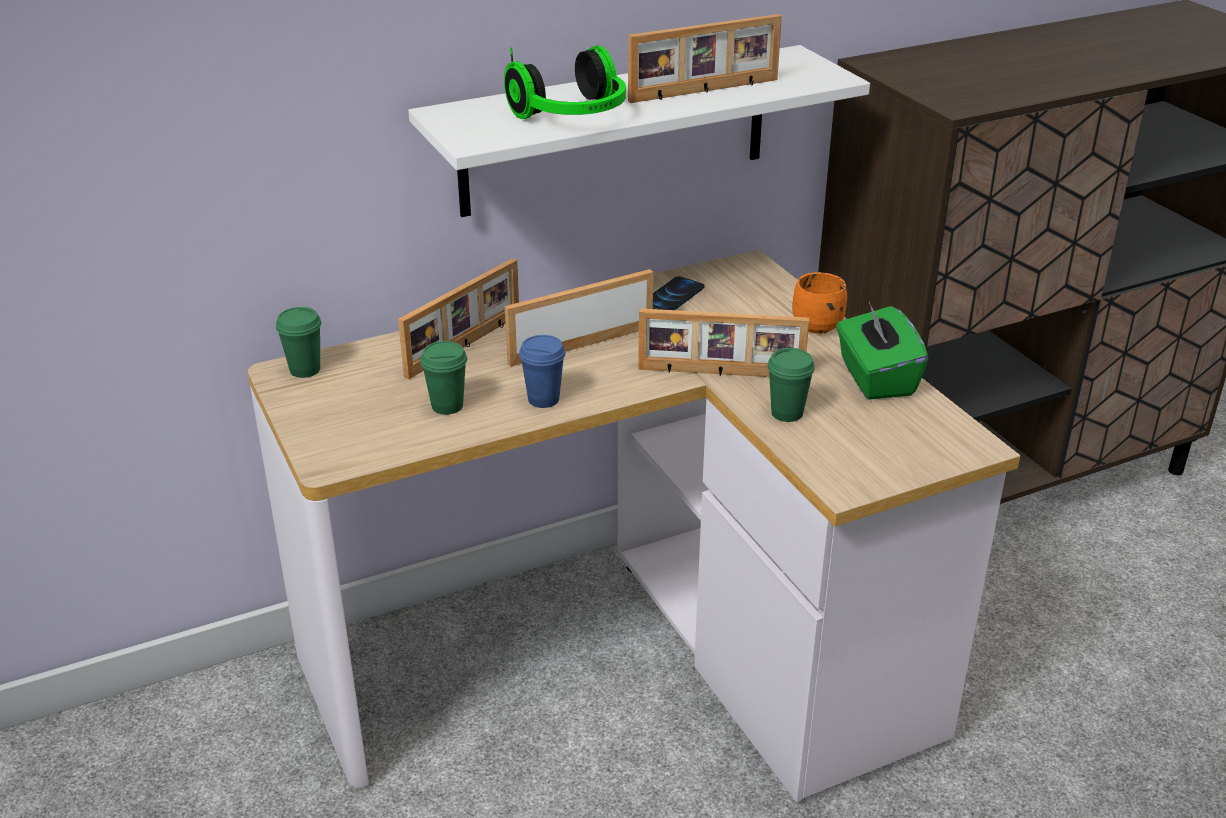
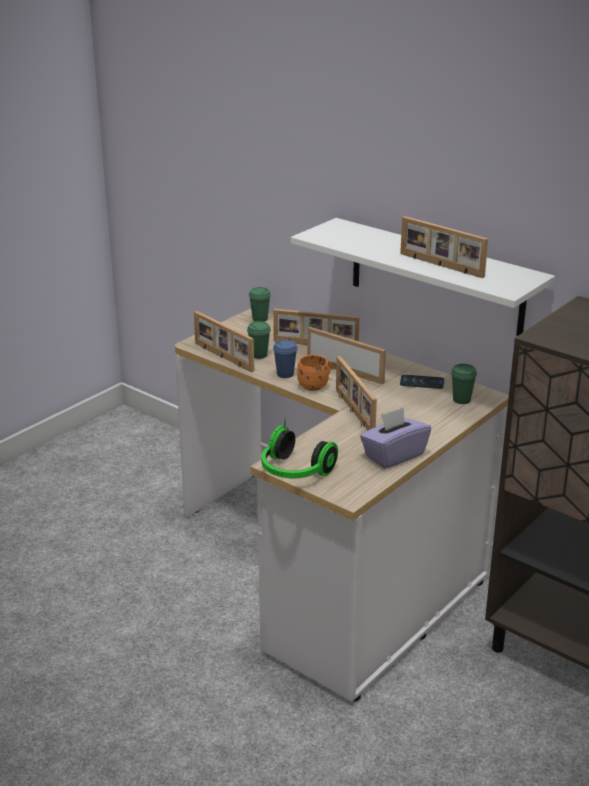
camera: 65 degrees right, 5 degrees down
(417, 444) = (222, 357): none -> picture frame
(573, 116) = (366, 246): headphones -> headphones (294, 472)
(787, 413) = (331, 436): green cup -> green cup (461, 400)
(814, 322) = (439, 427): orange mug -> orange mug (316, 385)
(875, 378) = (393, 455): green tissue box -> purple tissue box

